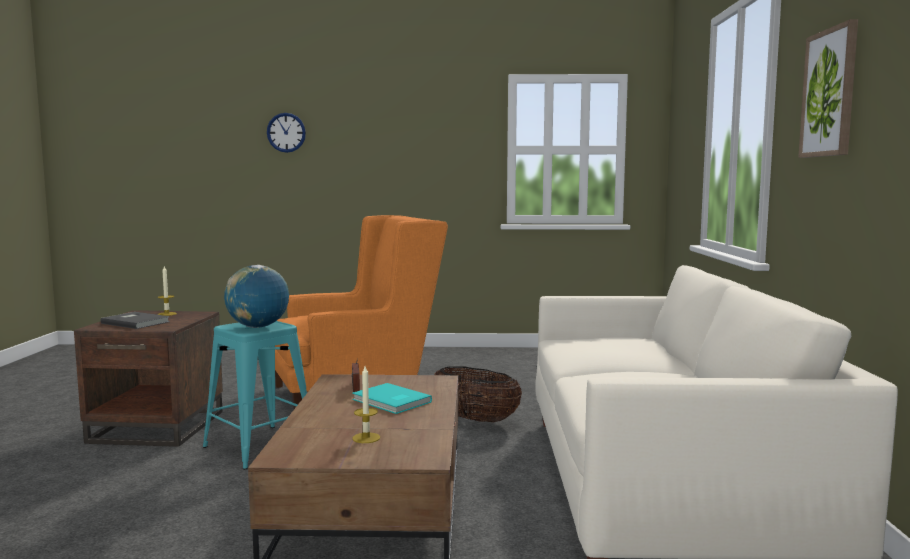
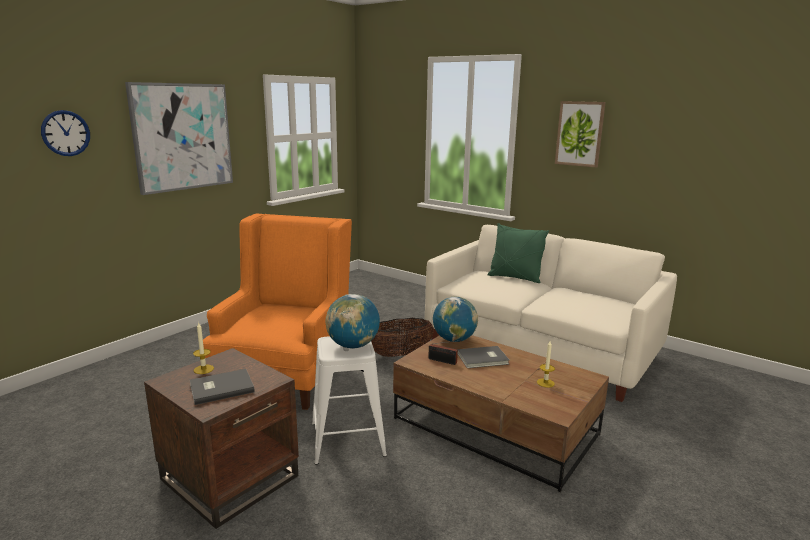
camera: 55 degrees left, 10 degrees up
(260, 446) = (347, 439): turquoise stool -> white stool
(391, 401) = (483, 359): turquoise book -> grey book
(397, 141) = (183, 137): none -> picture
(425, 382) = (454, 340): none -> globe
(656, 349) = (515, 278): none -> green pillow

